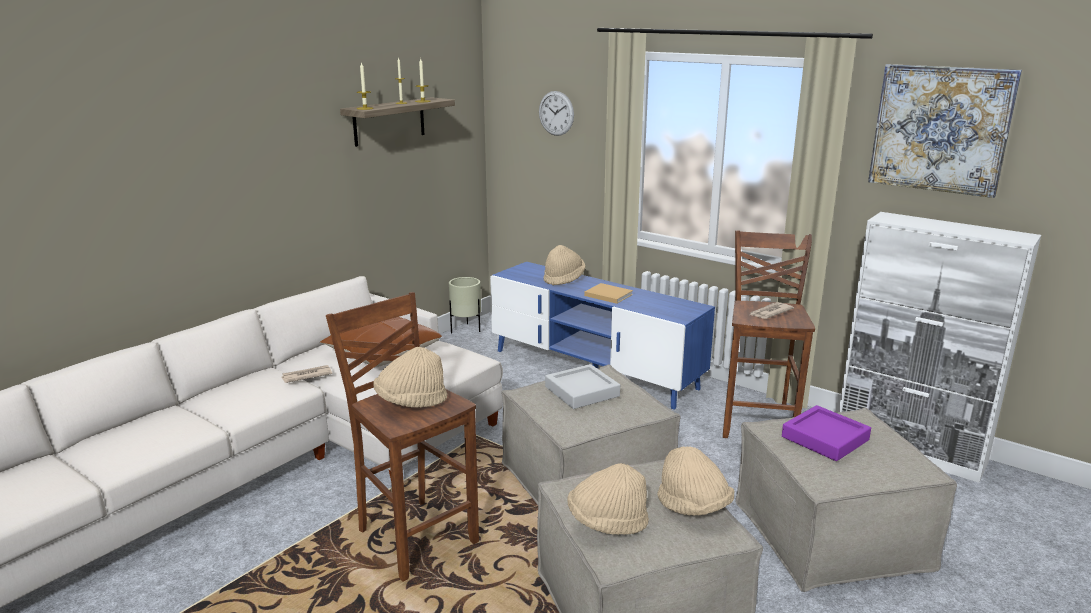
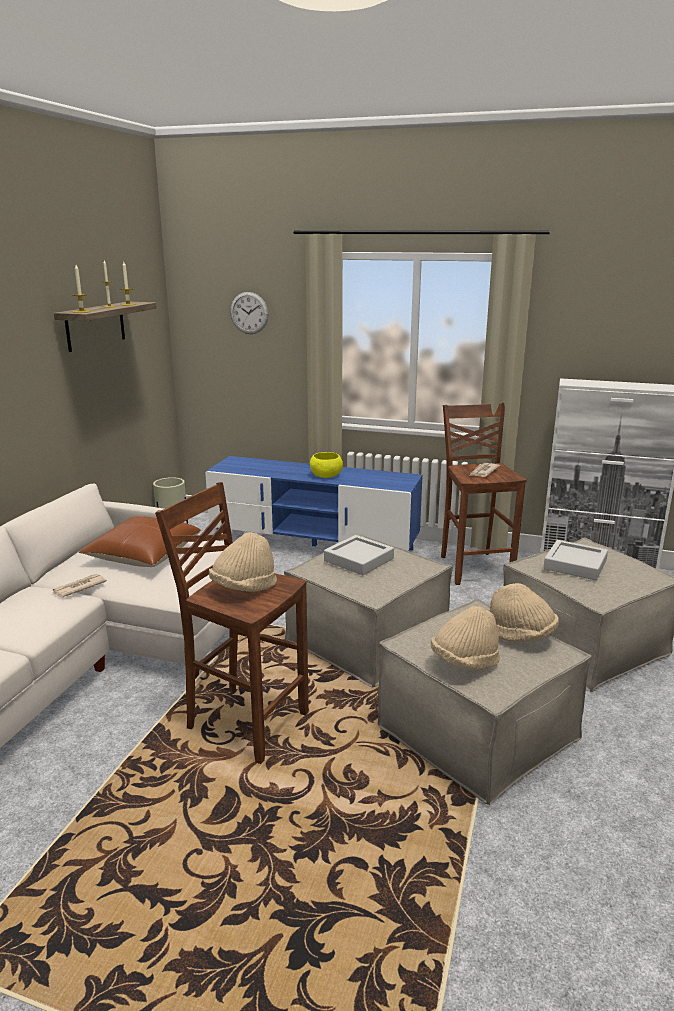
camera: 20 degrees left, 0 degrees up
(563, 279) = (276, 467): beige hat -> none
(607, 295) = (326, 475): beige book -> yellow bowl
(825, 438) = (575, 565): purple tray -> grey tray
(940, 129) = (603, 307): picture -> none

